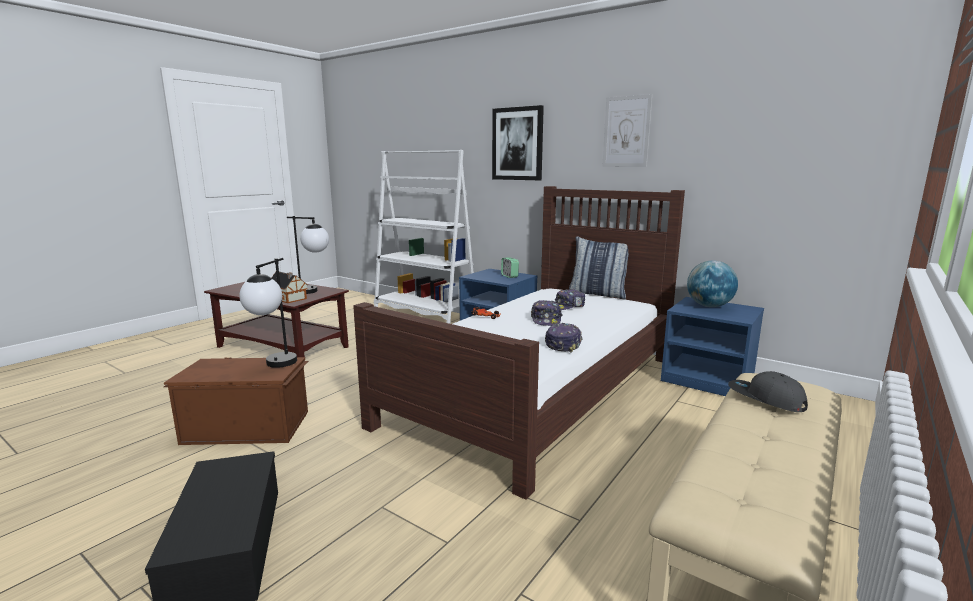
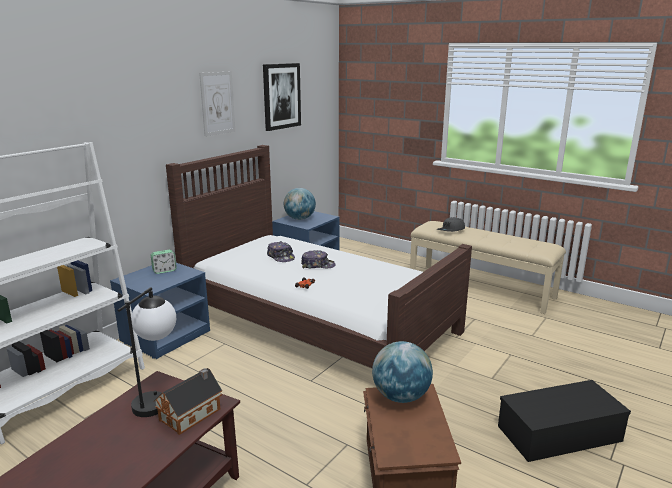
camera: 90 degrees left, 5 degrees up
(275, 366) = (401, 396): table lamp -> globe
(517, 144) = (117, 124): picture -> picture (281, 96)
(563, 344) = (375, 263): cap -> none
(598, 294) = (238, 246): pillow -> none

